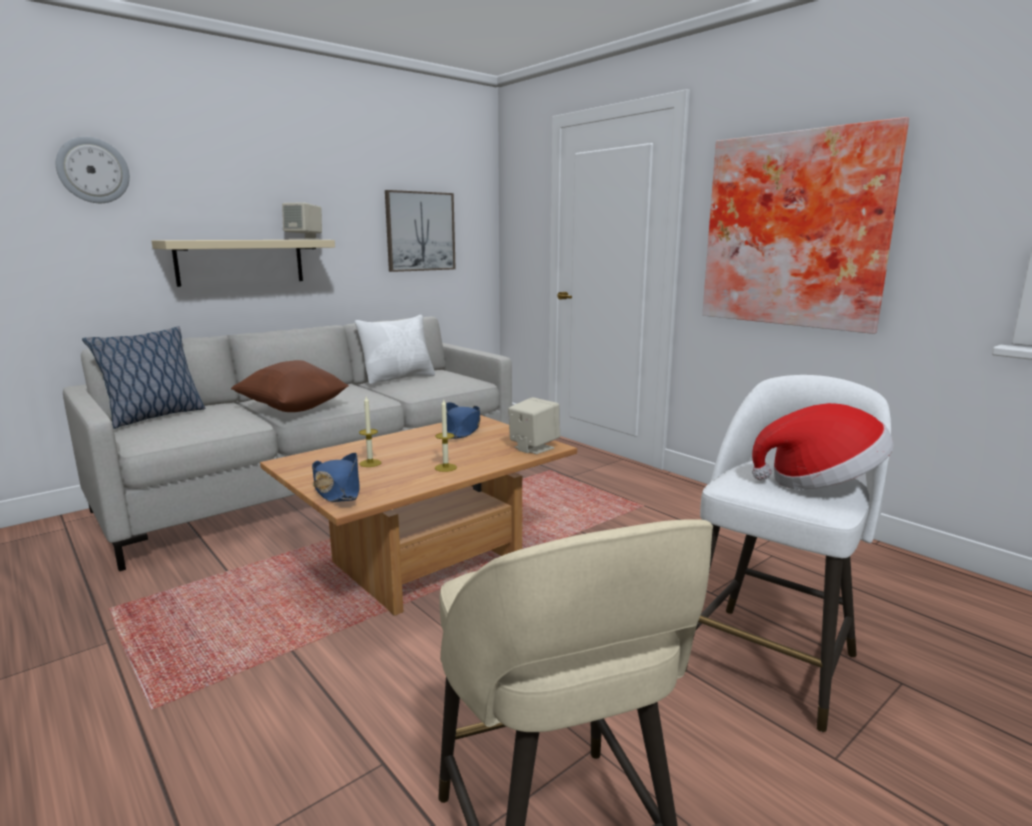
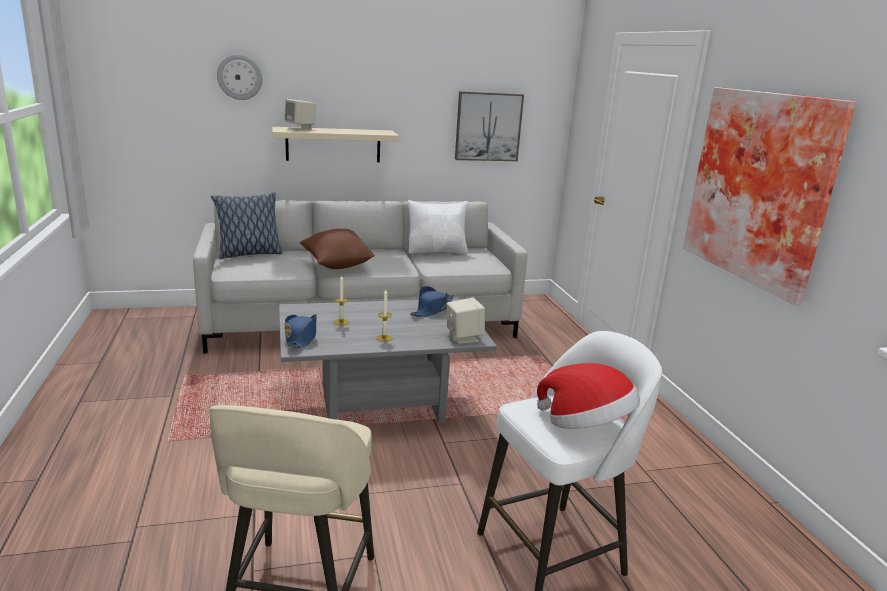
camera: 25 degrees right, 5 degrees up
(304, 239) = (381, 131): beige speaker -> beige speaker (301, 129)
(428, 565) = (380, 404): brown coffee table -> grey coffee table

